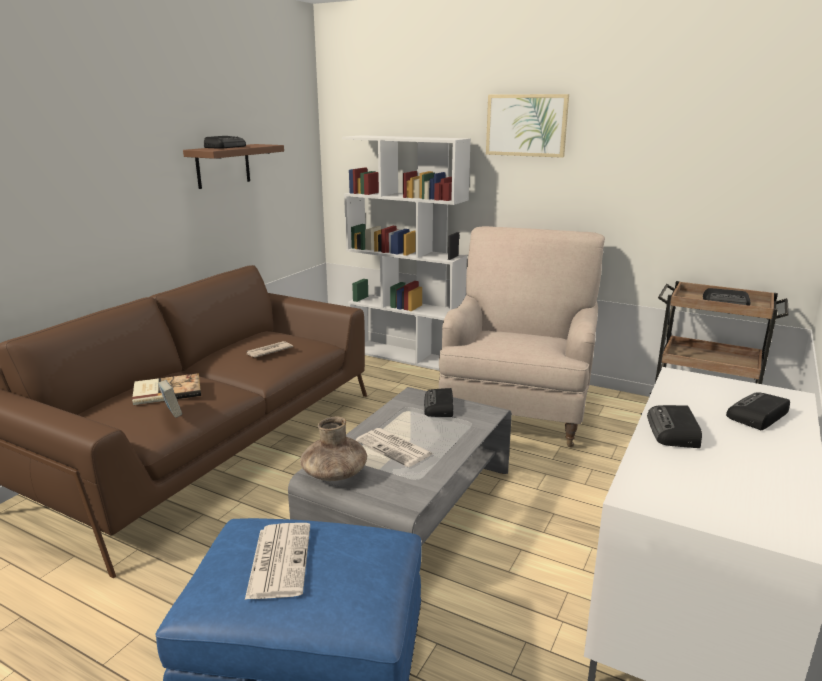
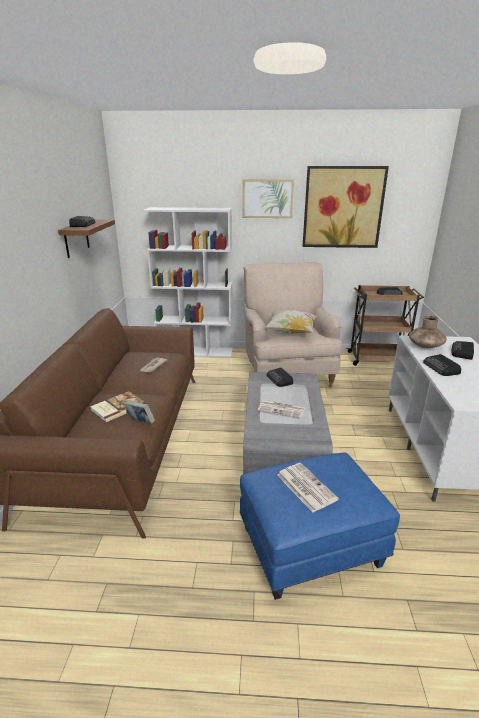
camera: 25 degrees left, 5 degrees up
(334, 474) = (266, 433): brown vase -> brown vase (425, 346)
(510, 340) = (291, 332): none -> pillow
(652, 142) = (343, 207): none -> picture

